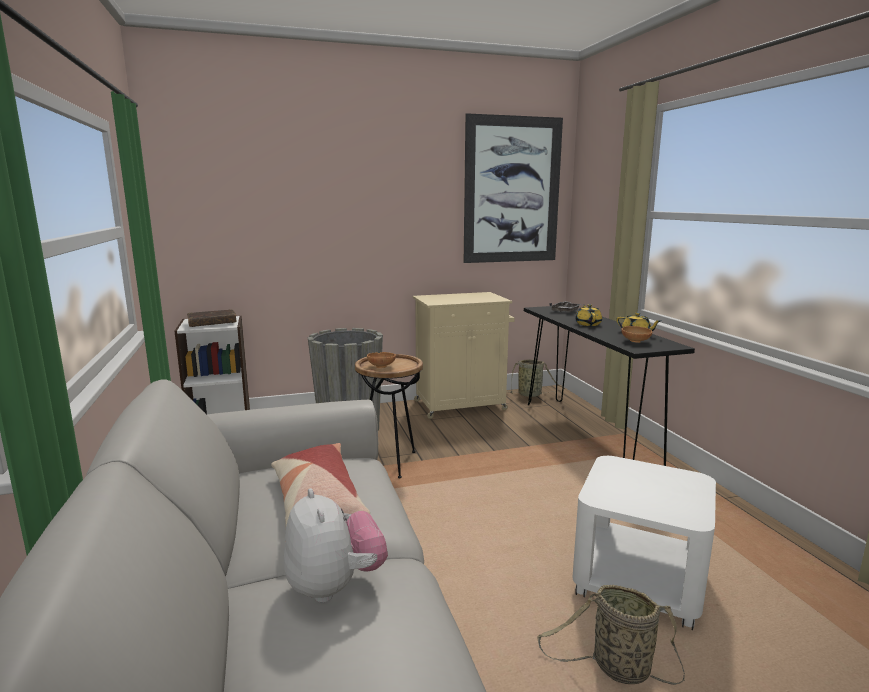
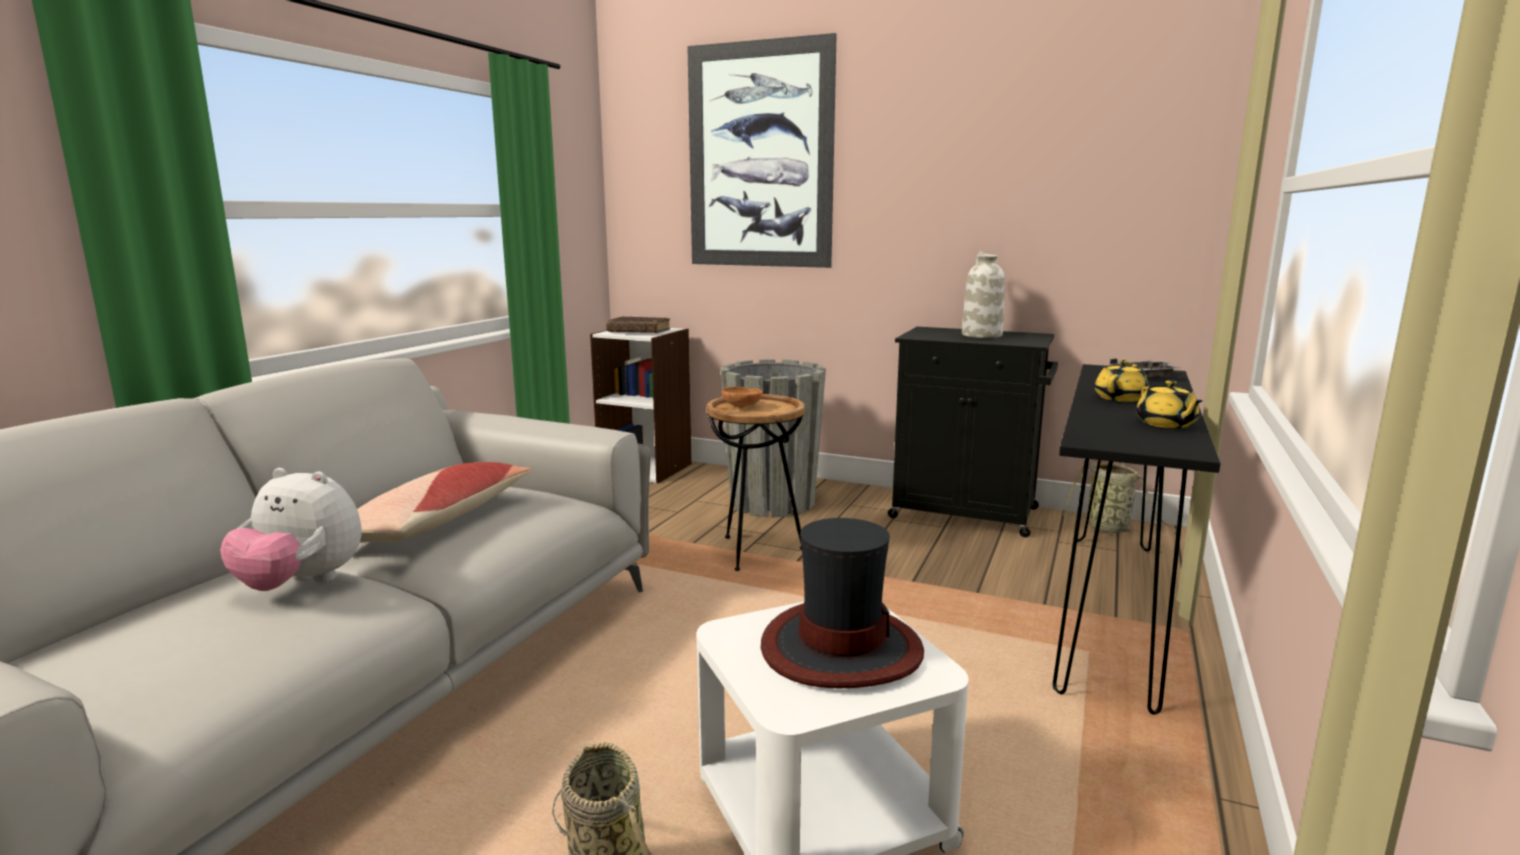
camera: 40 degrees right, 0 degrees up
(335, 586) = (301, 584): plush toy -> plush toy turned 90 degrees clockwise
(461, 405) = (967, 513): beige cabinet -> black cabinet
(462, 297) = (981, 335): none -> white vase
(512, 190) = (1112, 155): picture -> picture (759, 156)
(635, 342) = (1122, 433): brown bowl -> none
(650, 484) = (840, 648): none -> hat

